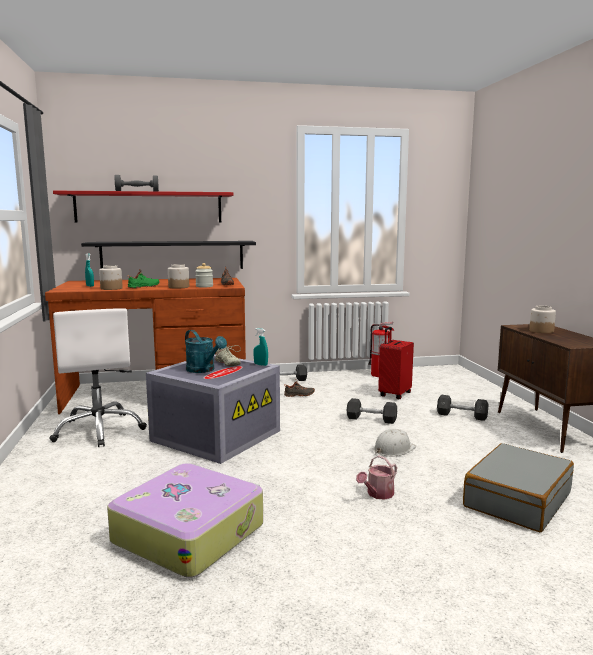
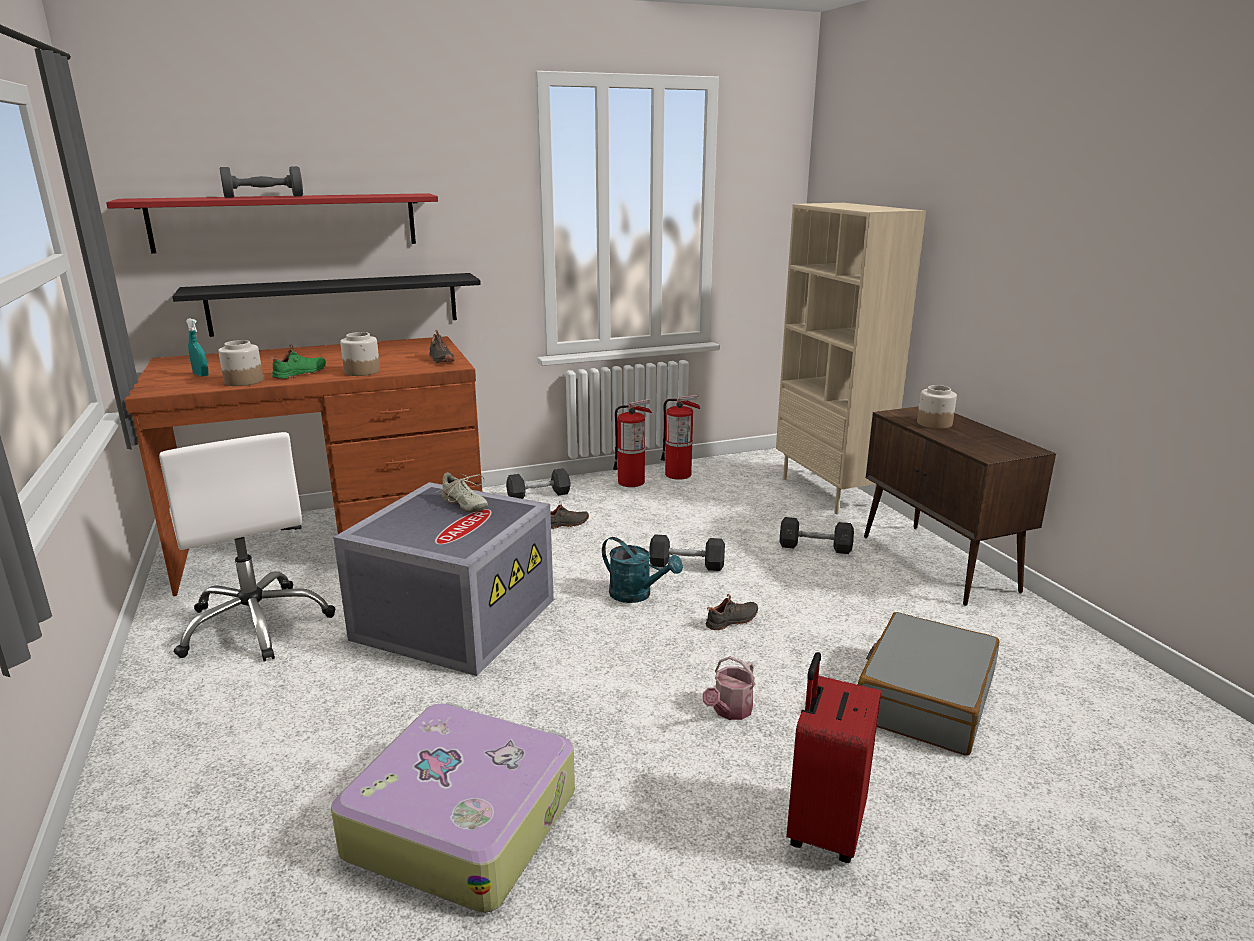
camera: 10 degrees left, 10 degrees up
(204, 286) = (405, 368): jar -> none
(204, 370) = (430, 524): turquoise watering can -> turquoise watering can (637, 595)
(260, 365) = (519, 504): turquoise spray bottle -> none
(348, 377) = (631, 482): none -> fire extinguisher
(393, 449) = (732, 621): white hard hat -> black shoe
(394, 394) = (708, 513): red suitcase -> red suitcase (823, 828)
(480, 388) = (829, 492): none -> beige bookcase

